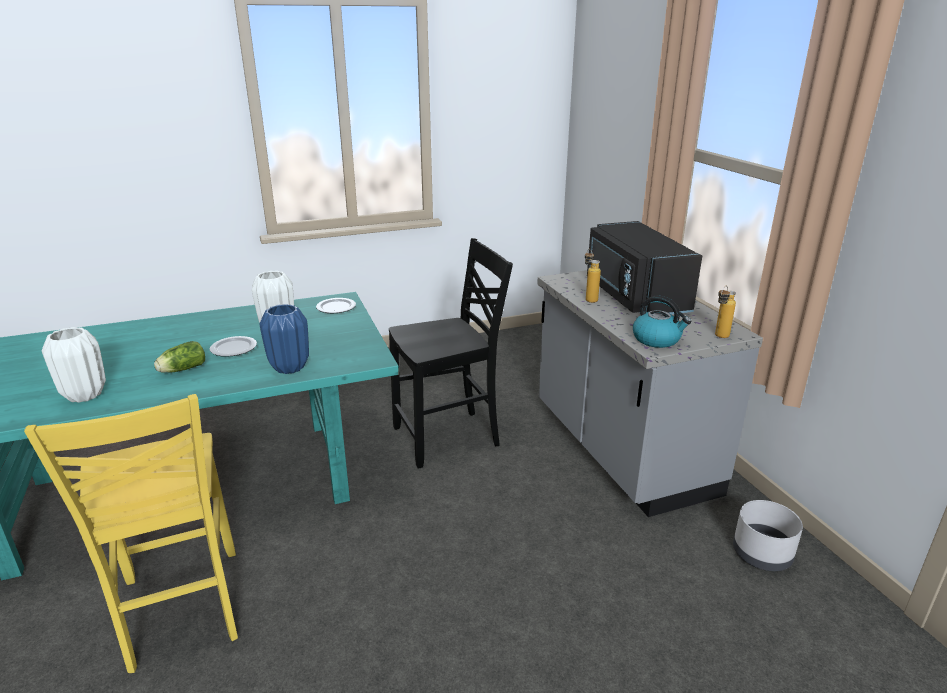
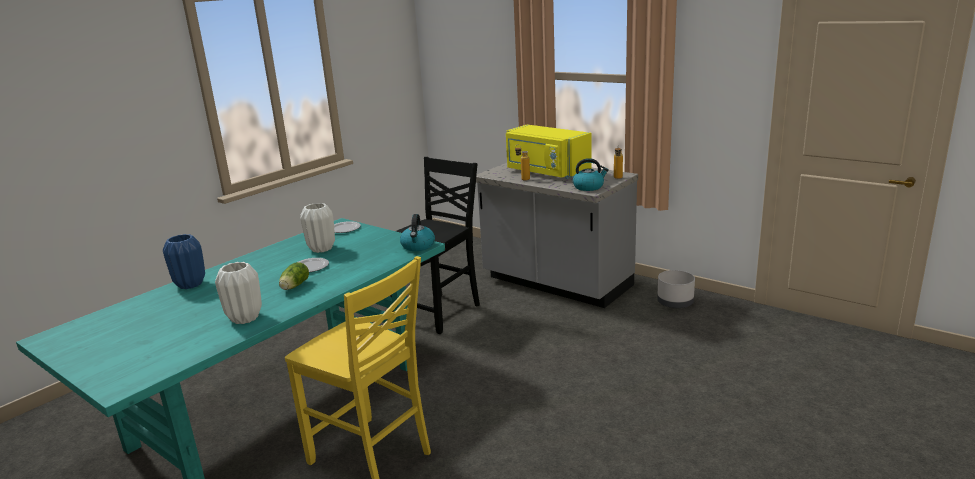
camera: 30 degrees left, 5 degrees down
(289, 368) = (373, 264): blue vase -> blue vase (190, 284)
(365, 359) = (418, 246): none -> kettle
(633, 296) = (546, 172): black microwave -> yellow microwave

